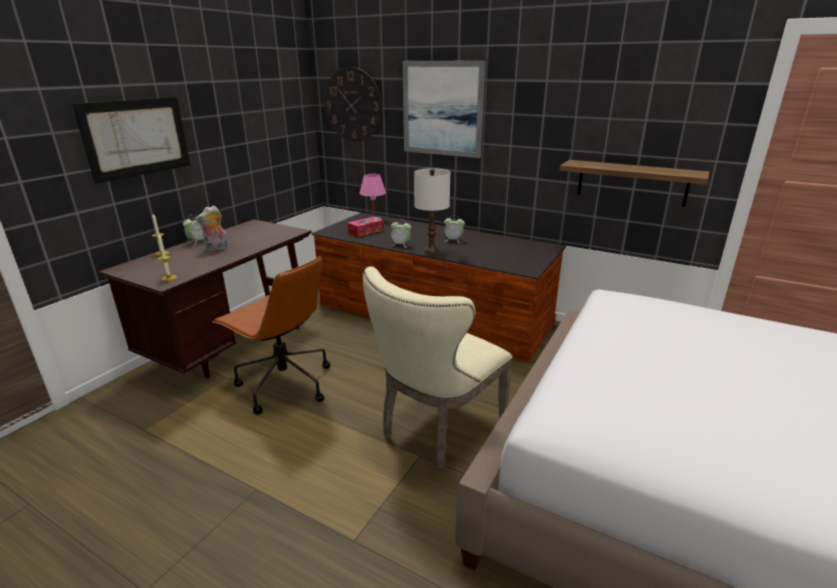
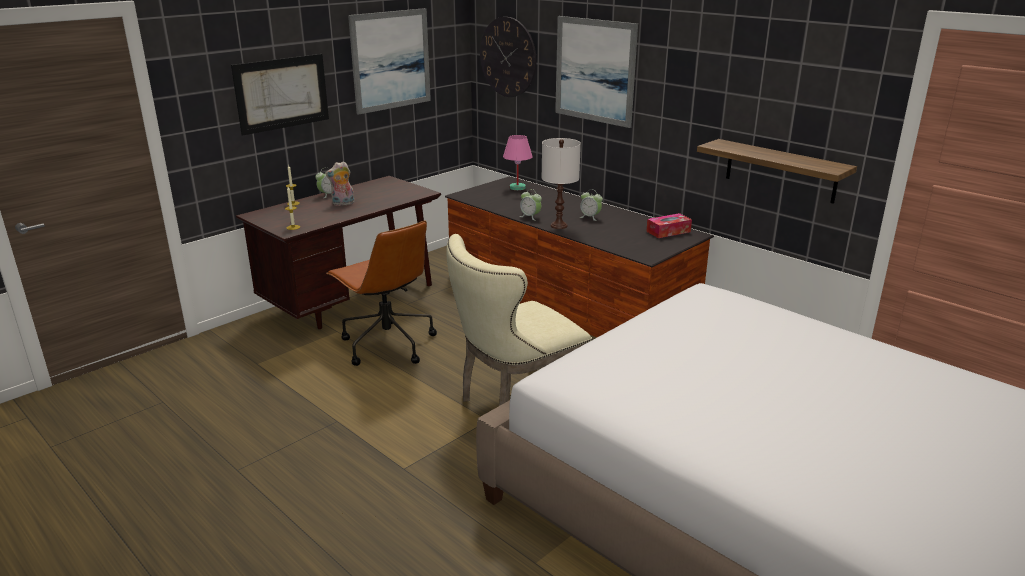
camera: 15 degrees right, 0 degrees up
(245, 108) = (391, 60): none -> picture
(366, 231) = (502, 199): tissue box -> tissue box (668, 231)

